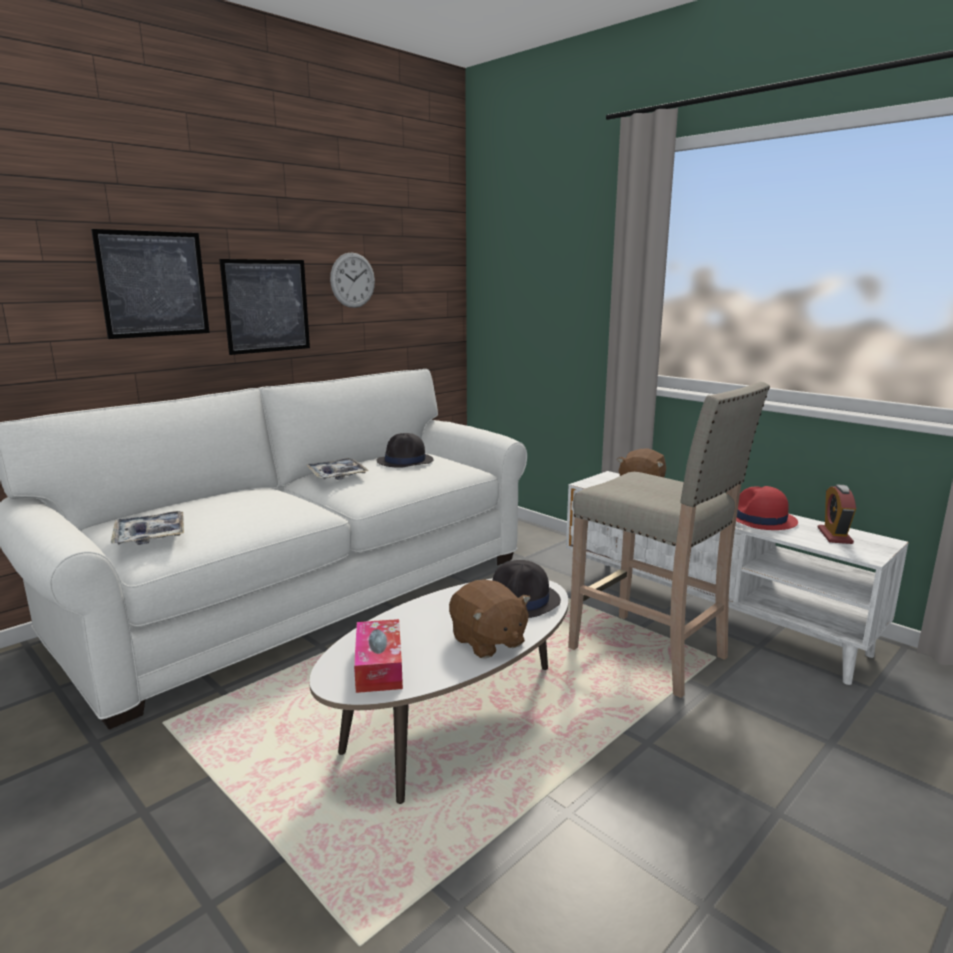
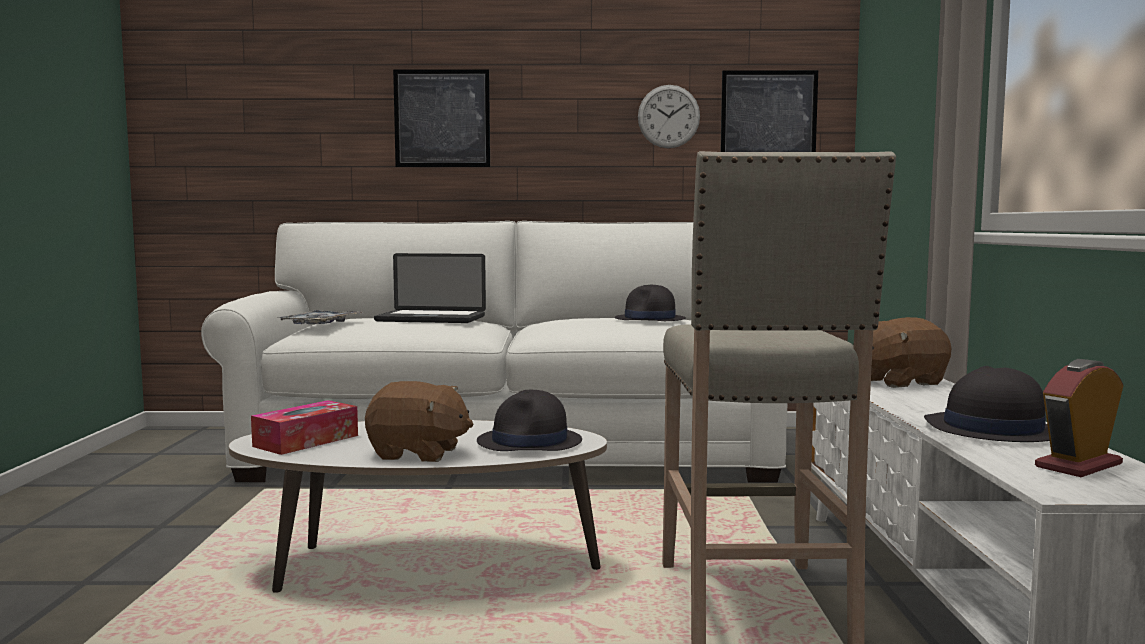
camera: 45 degrees right, 10 degrees down
(236, 500) = (431, 319): none -> laptop
(266, 306) = (556, 142): picture -> picture (768, 119)
(337, 475) = (556, 319): tray -> none
(487, 641) = (418, 453): brown plush toy -> brown plush toy turned 90 degrees counterclockwise
(760, 520) = (991, 429): red hat -> black hat

